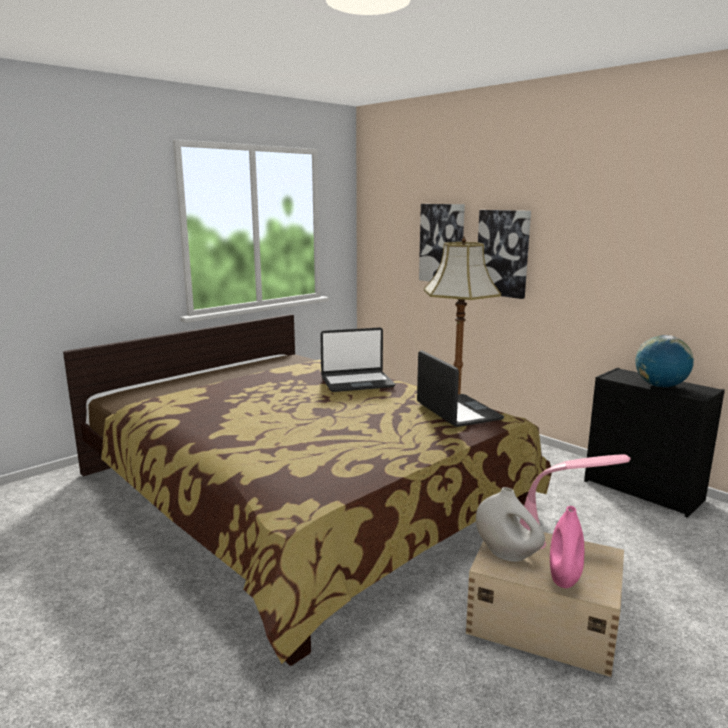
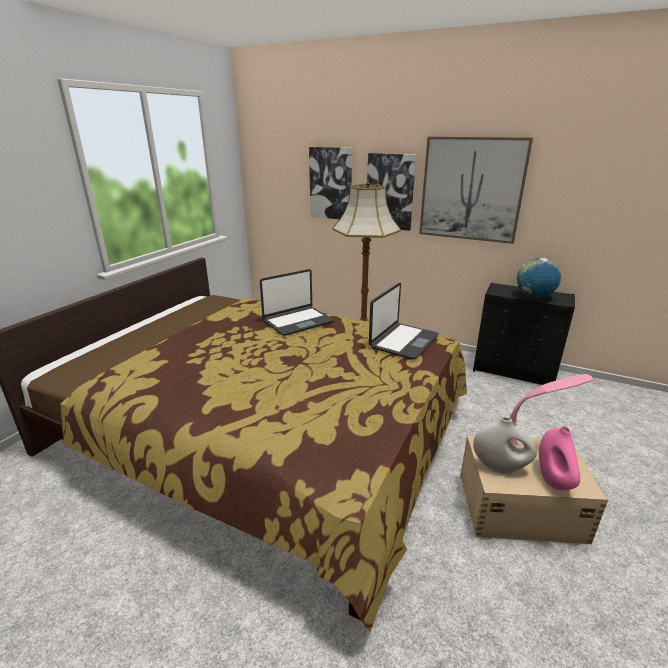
camera: 20 degrees left, 10 degrees up
(457, 412) = (403, 341): laptop -> laptop turned 75 degrees clockwise
(593, 251) = (471, 189): none -> picture

